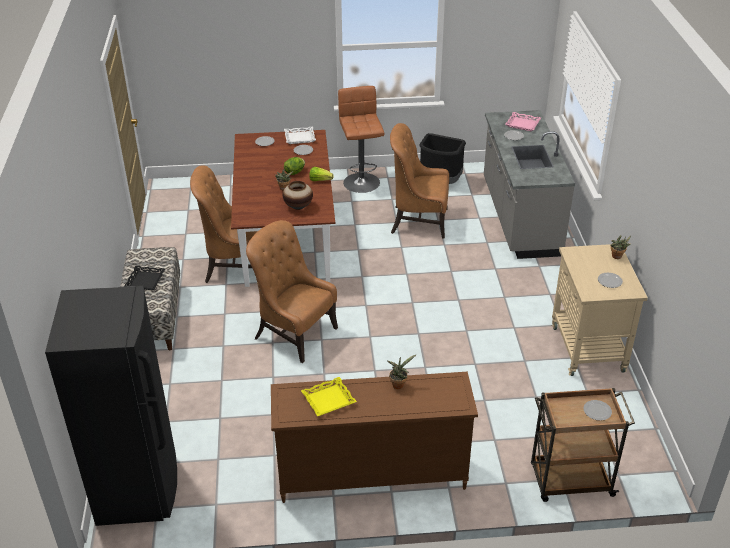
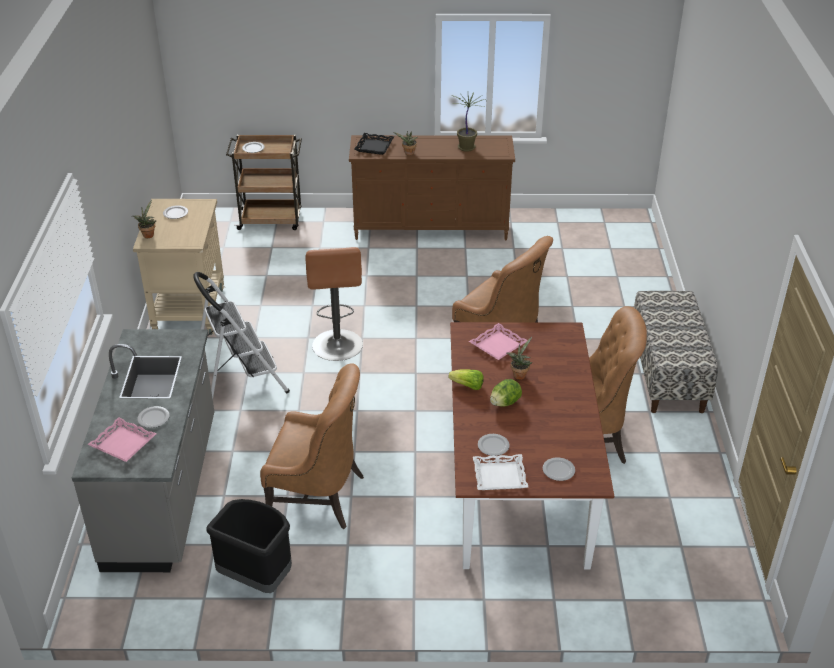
camera: 175 degrees left, 0 degrees up
(138, 490) = (623, 233): black fridge -> none
(145, 281) = (676, 325): black tray -> black tray (374, 146)
(298, 206) = (498, 345): vase -> pink tray
(328, 400) = (467, 147): yellow tray -> potted plant
(361, 182) = (391, 588): brown stool -> brown stool (337, 345)
(506, 286) = (238, 385): none -> step ladder

